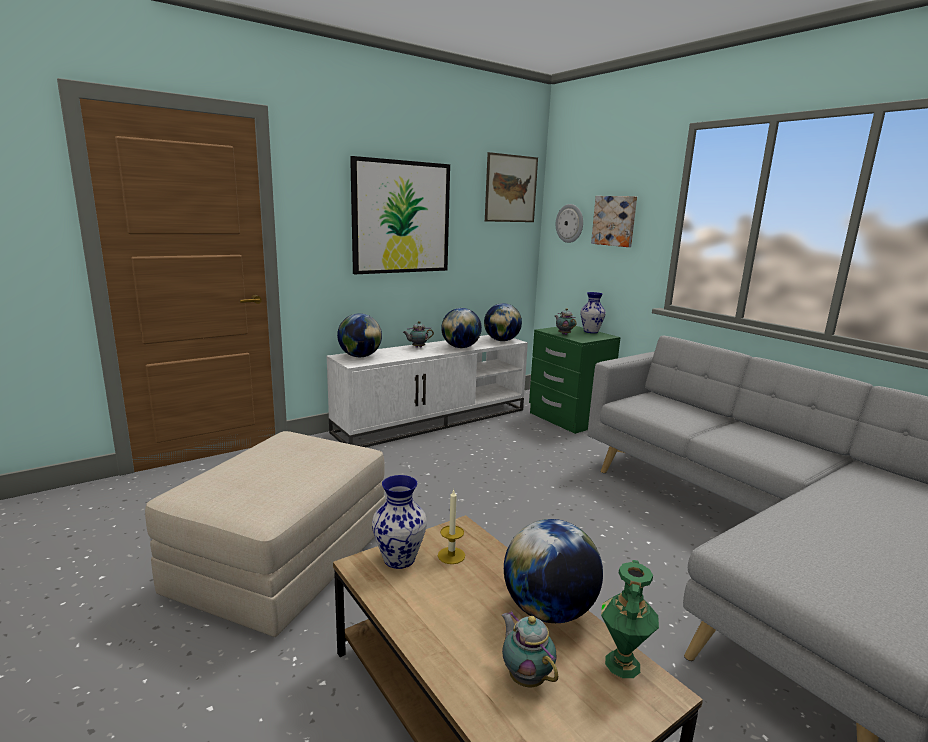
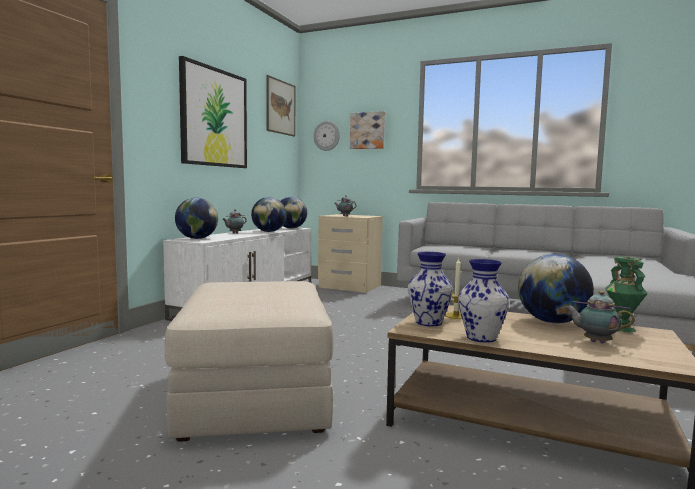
camera: 30 degrees left, 10 degrees down
(568, 418) = (349, 286): green nightstand -> beige nightstand
(590, 331) = (358, 215): vase -> vase (481, 338)

